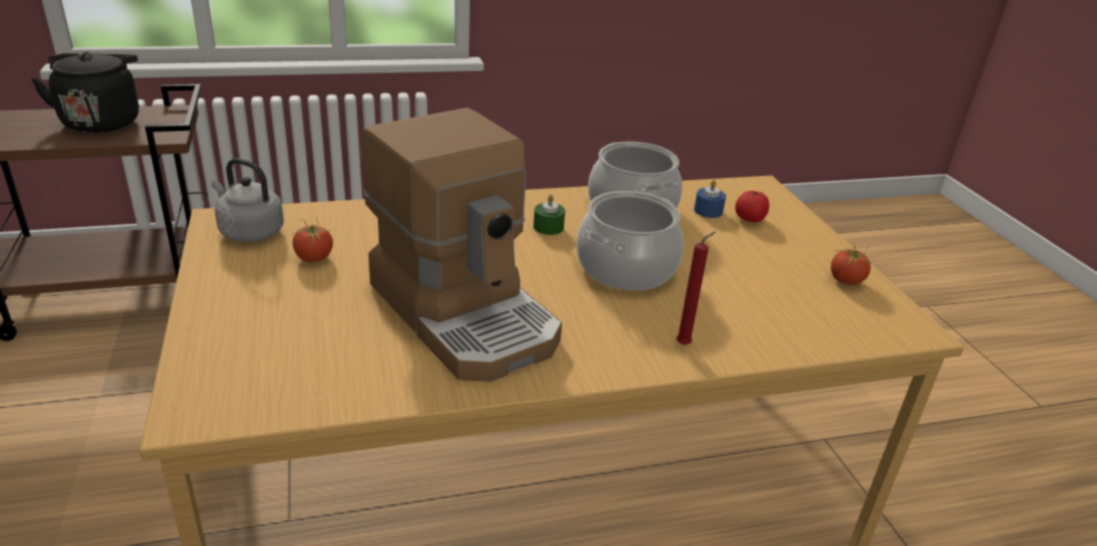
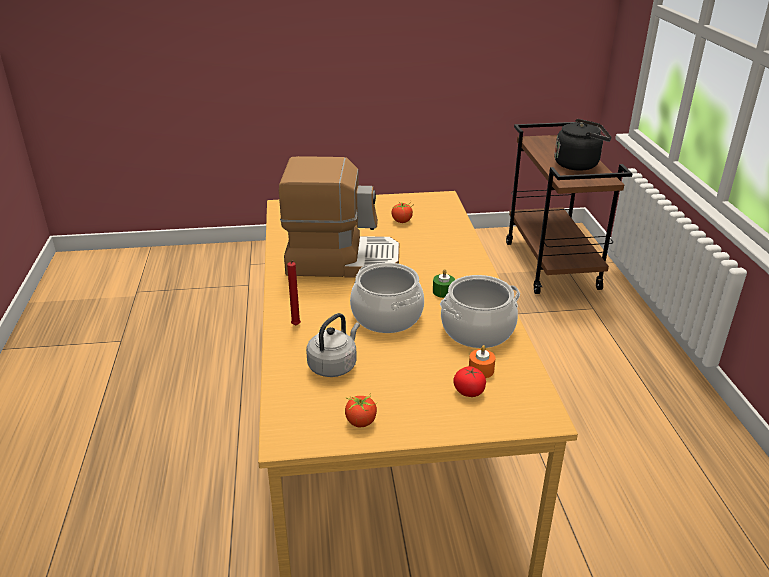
camera: 100 degrees right, 0 degrees up
(249, 232) = (429, 204): grey kettle -> grey kettle (334, 365)
(466, 313) = (342, 260): coffee machine -> coffee machine turned 150 degrees counterclockwise
(708, 211) = (481, 370): blue candle -> orange candle

